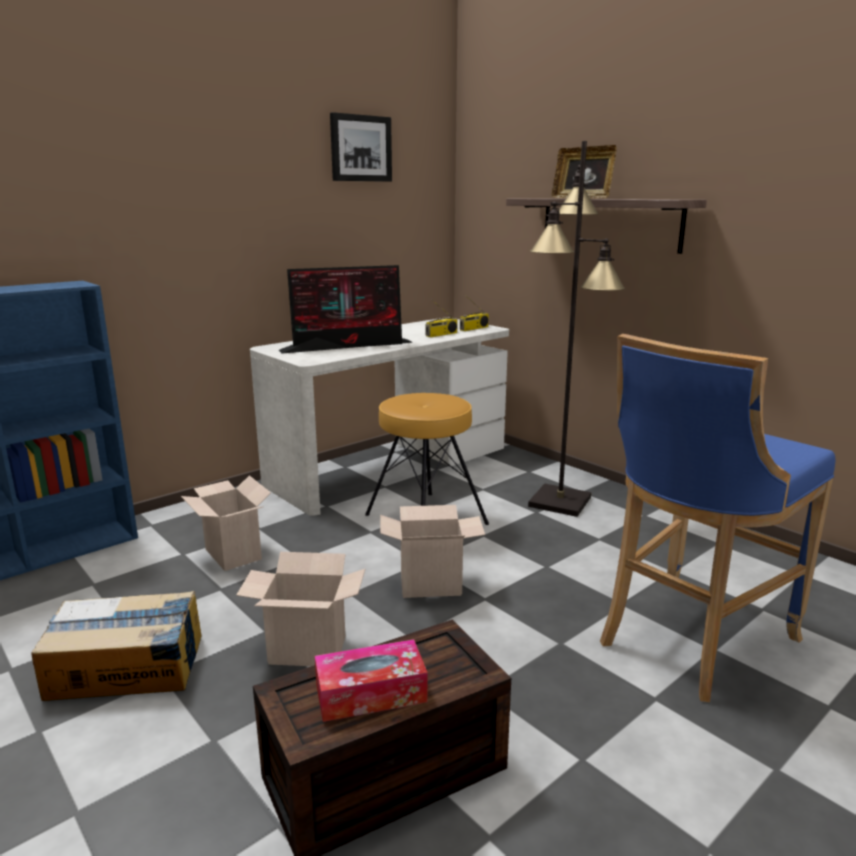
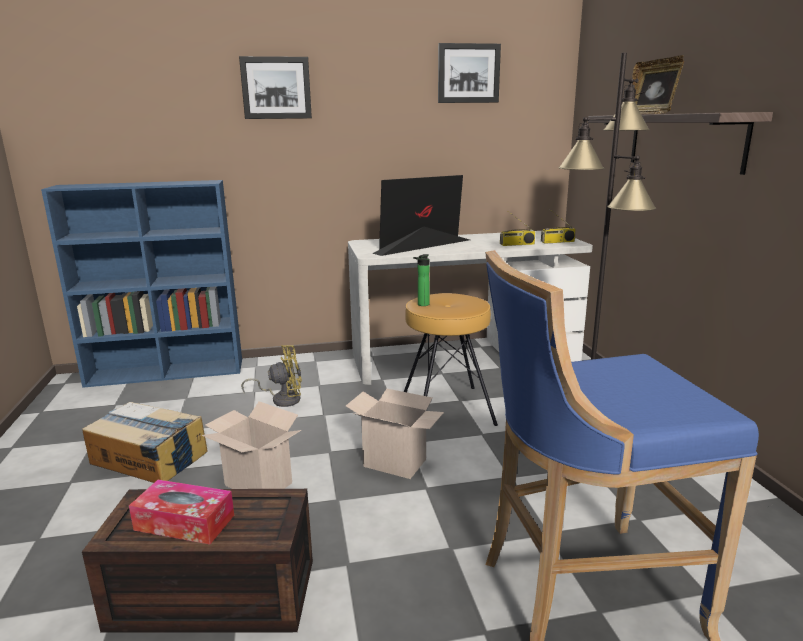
camera: 30 degrees right, 0 degrees up
(148, 157) = (276, 88): none -> picture
(230, 554) = (282, 399): cardboard box -> yellow fan
(349, 346) = (422, 246): monitor -> monitor turned 135 degrees clockwise
(404, 409) = (422, 305): none -> bottle

